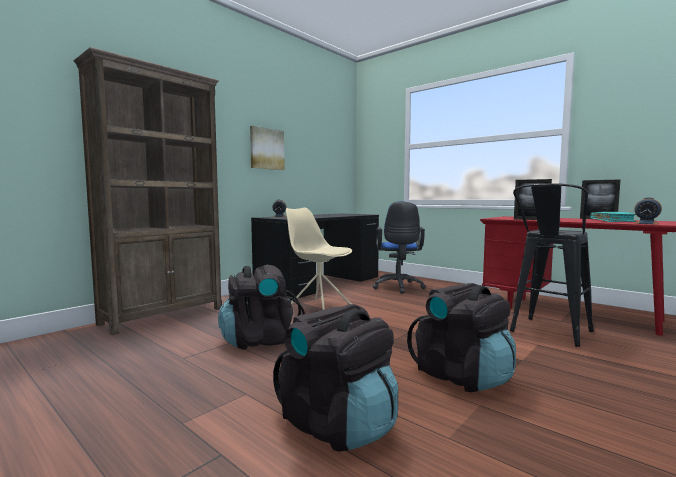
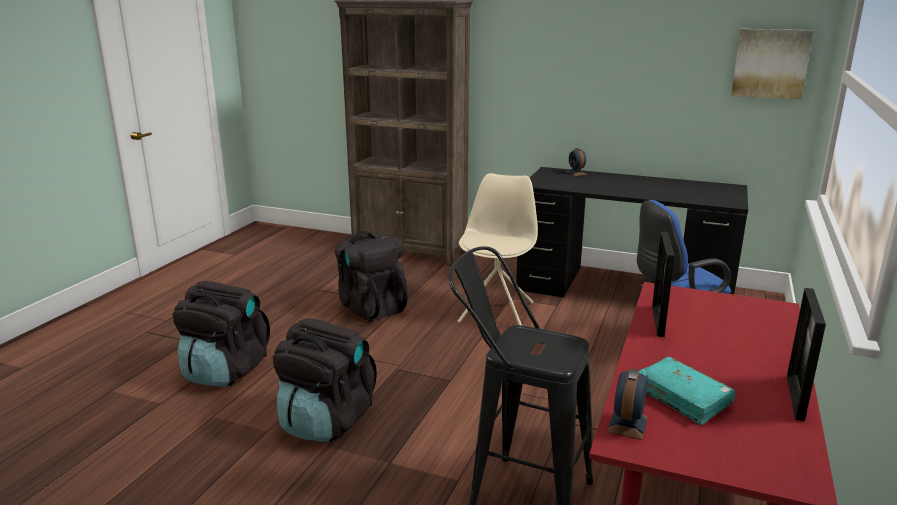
camera: 70 degrees right, 15 degrees up
(266, 149) = (582, 68): picture -> picture (770, 63)

